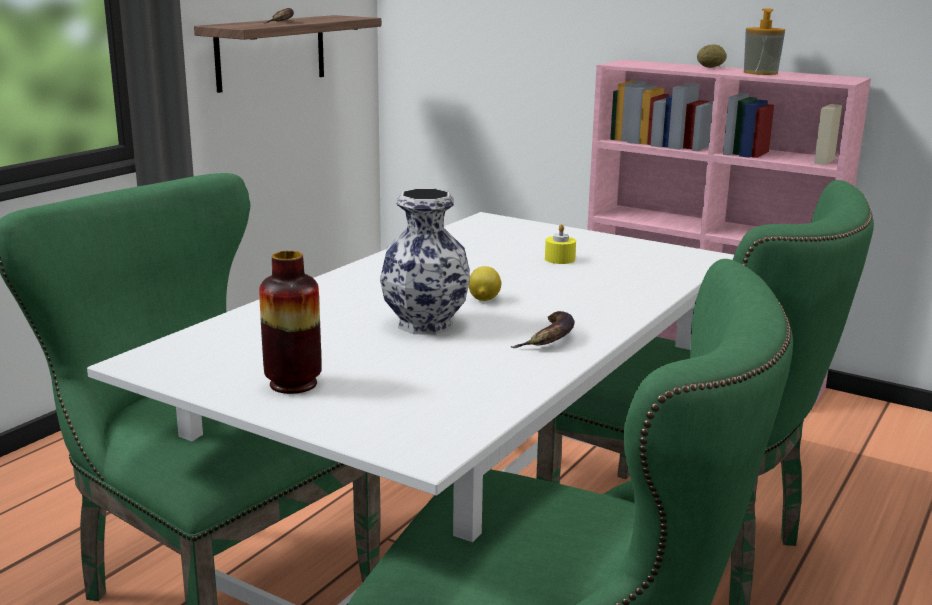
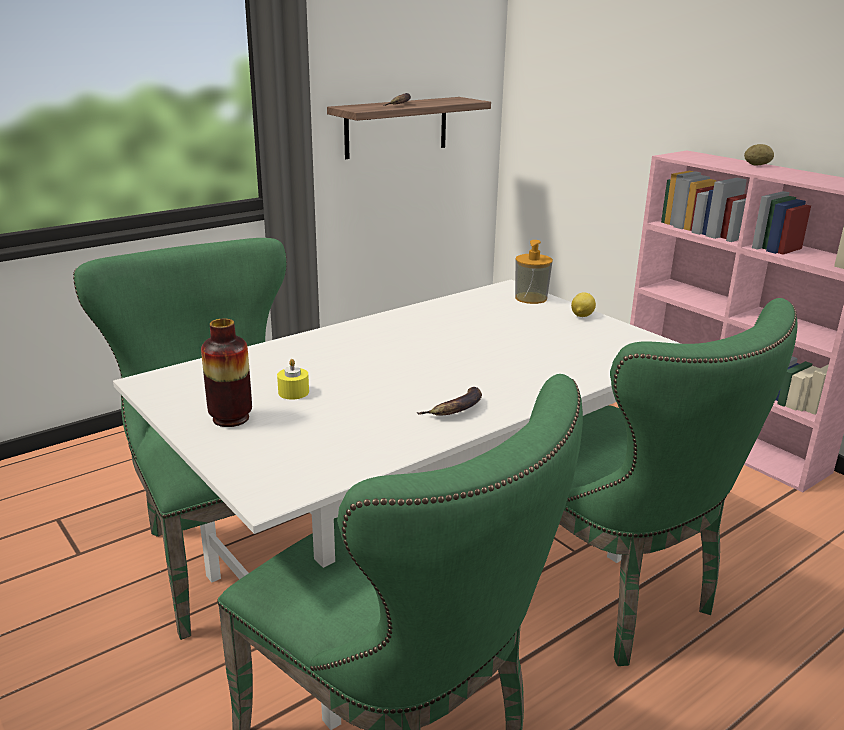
camera: 20 degrees right, 5 degrees up
(426, 324) = (372, 381): vase -> none
(483, 299) = (436, 364): lemon -> lemon (581, 316)
(559, 259) = (534, 334): yellow candle -> yellow candle (293, 392)
(760, 72) = (797, 175): soap dispenser -> soap dispenser (531, 298)

